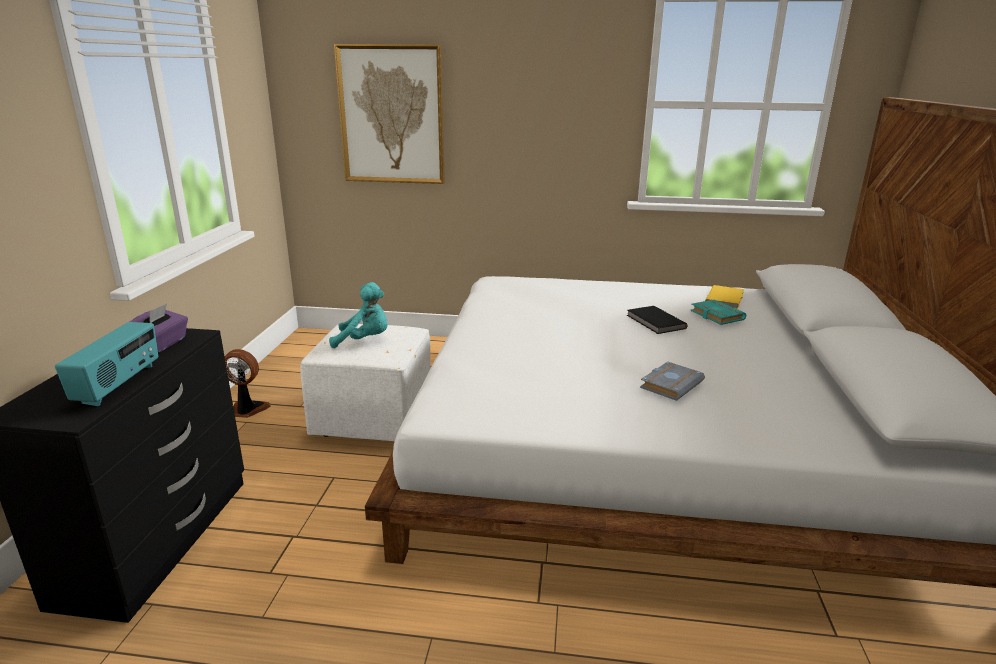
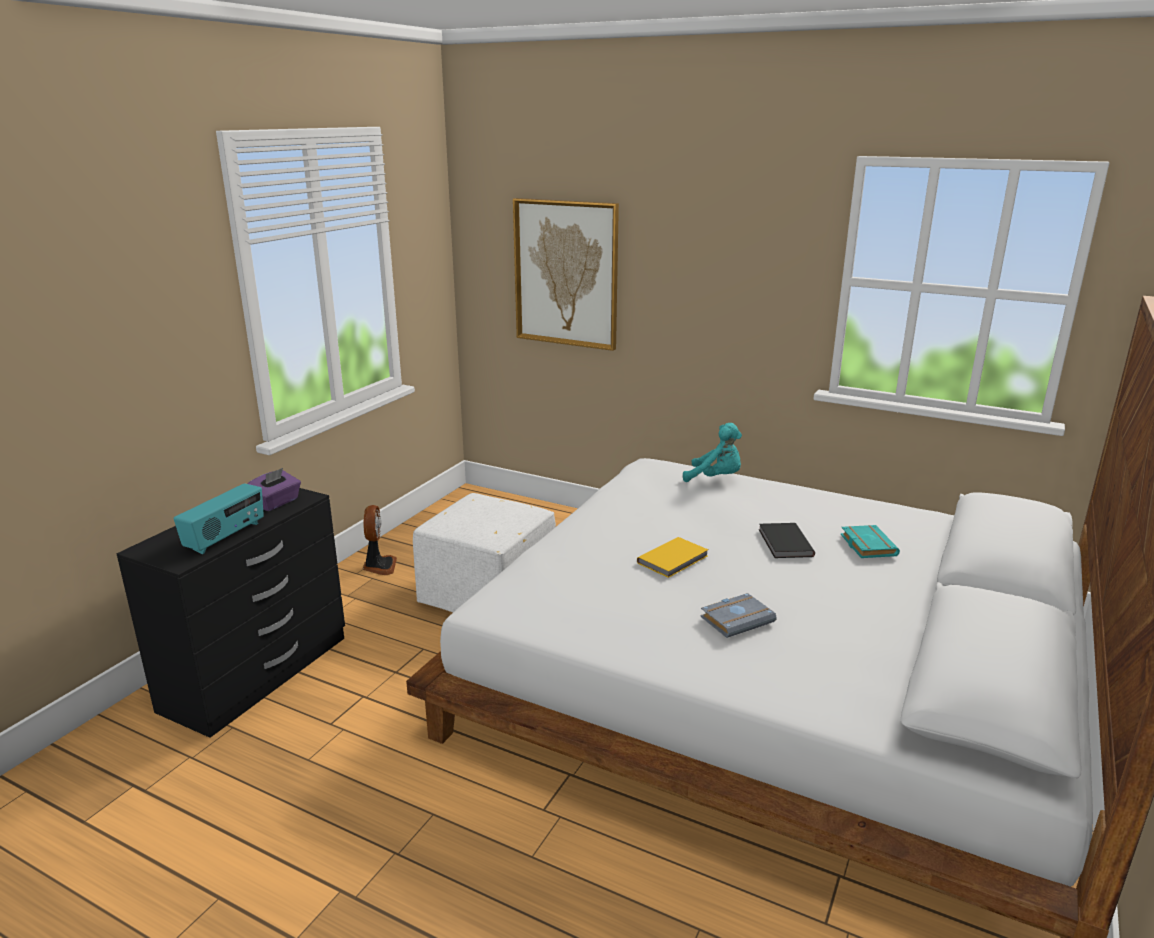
camera: 20 degrees right, 0 degrees up
(247, 410) = (379, 566): fan -> fan turned 60 degrees clockwise
(364, 340) = (482, 516): turquoise plush toy -> turquoise plush toy (715, 478)
(725, 299) = (902, 525): yellow book -> yellow book (674, 559)

